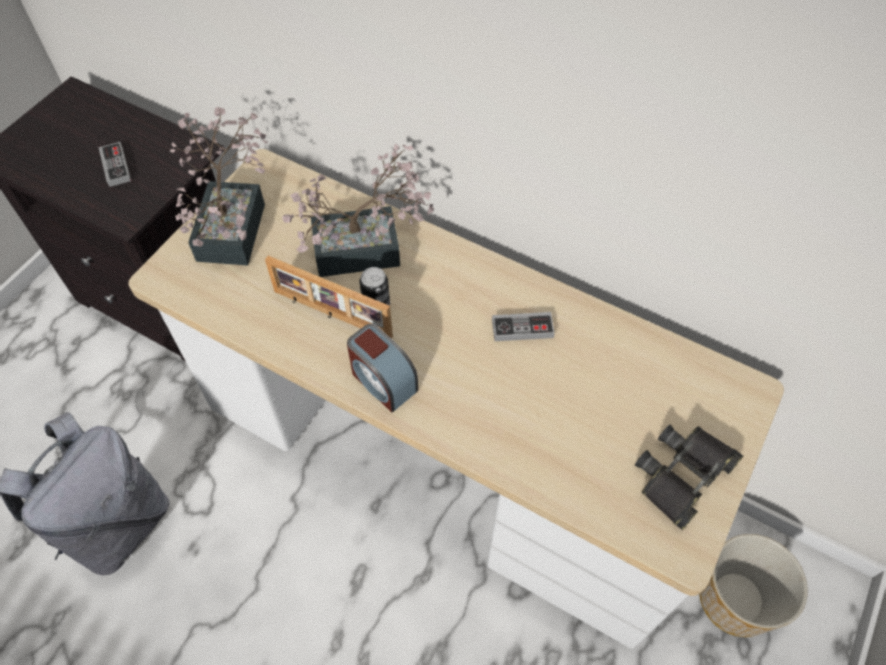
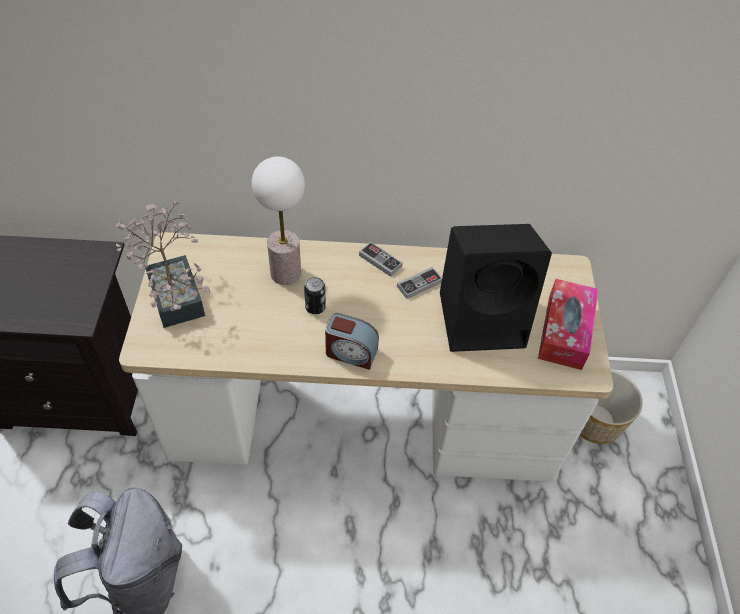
camera: 30 degrees left, 5 degrees down
(116, 166) = (44, 286): game controller -> game controller (380, 261)
(331, 315) = (288, 325): picture frame -> none
(368, 250) = (285, 273): potted plant -> table lamp
(580, 409) = (484, 318): none -> black speaker
(683, 475) = (564, 331): black binoculars -> tissue box

